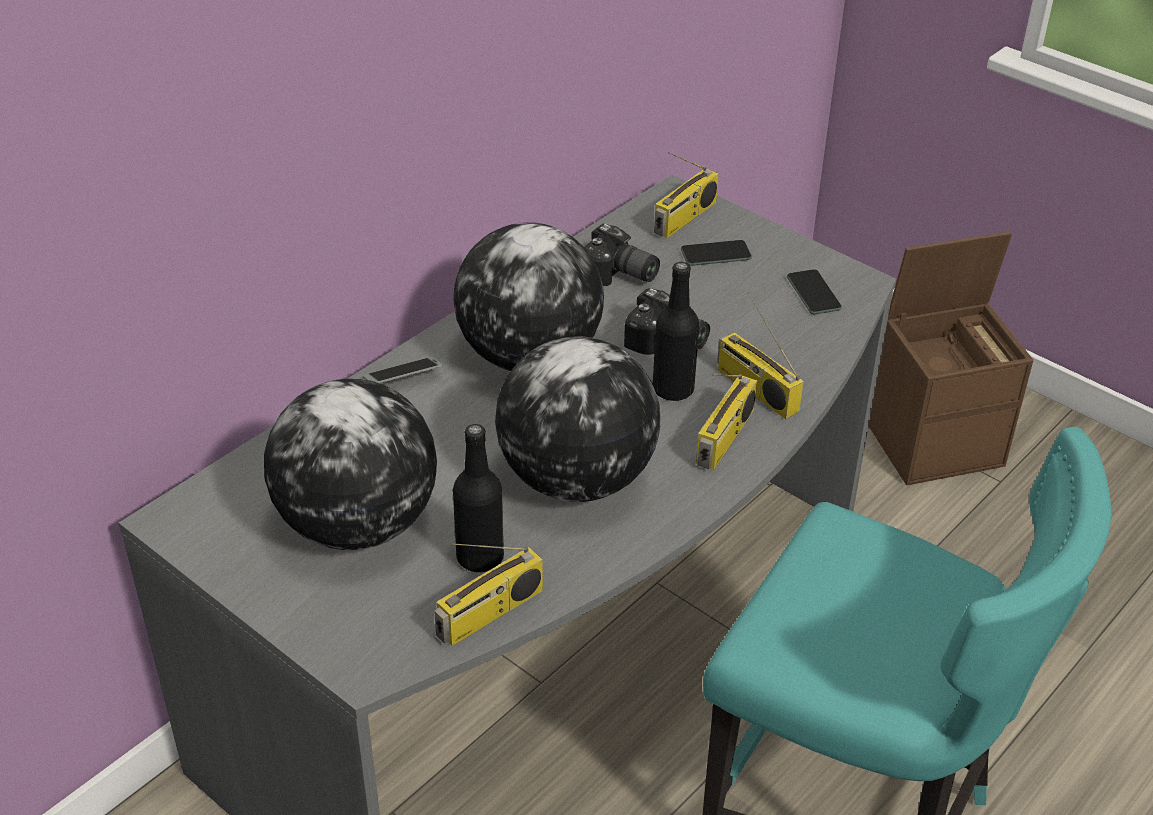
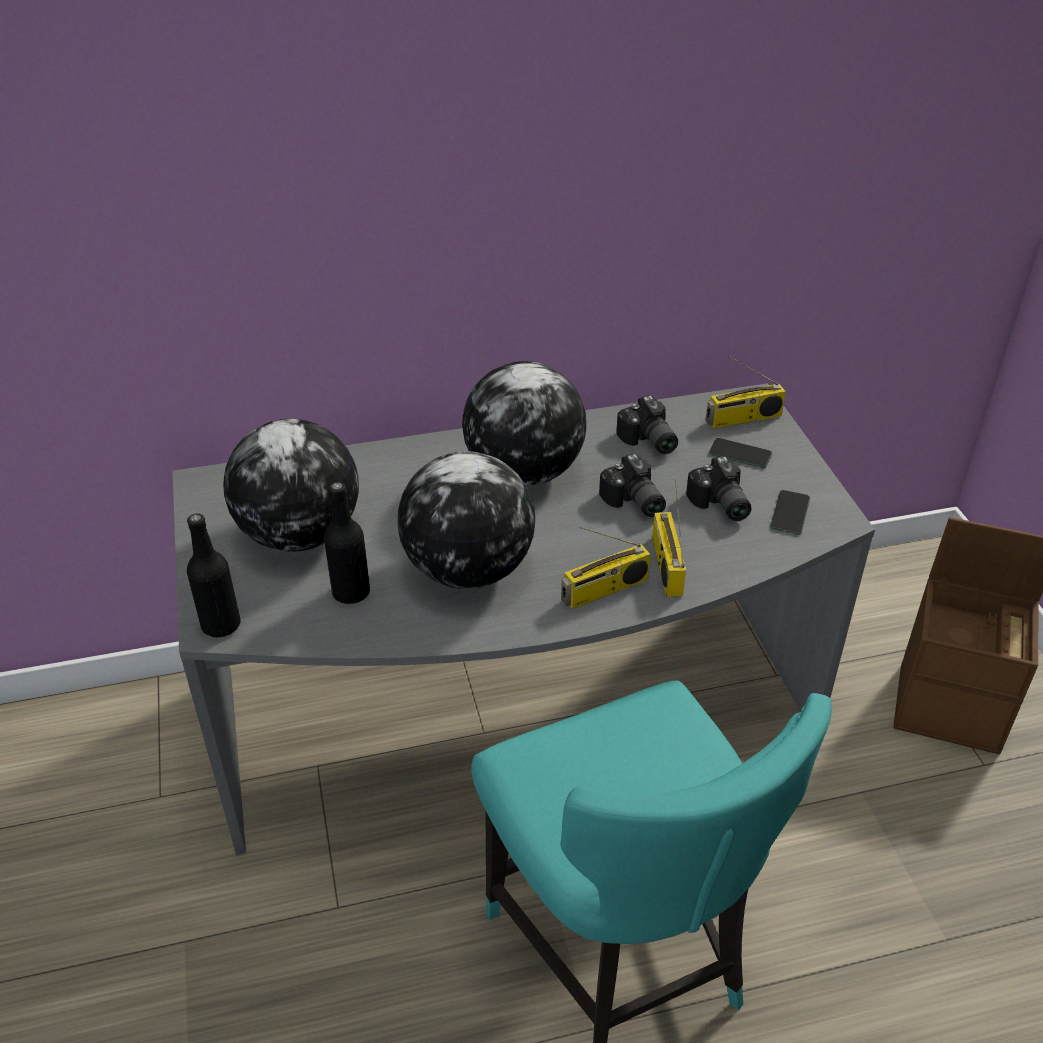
camera: 35 degrees right, 0 degrees up
(403, 377) = (426, 452): phone -> none
(490, 614) = (318, 632): radio -> none
(673, 389) = (602, 538): black bottle -> black bottle (221, 625)
(746, 312) = (719, 505): none -> camera

